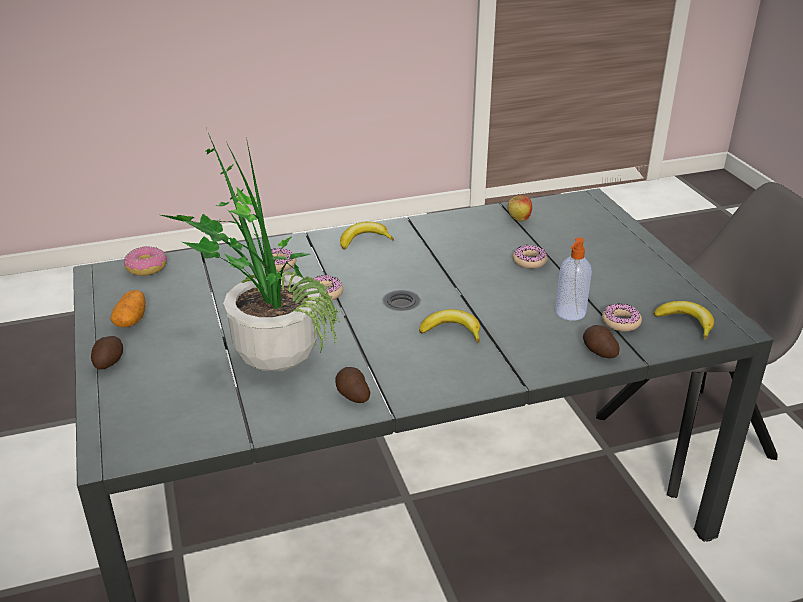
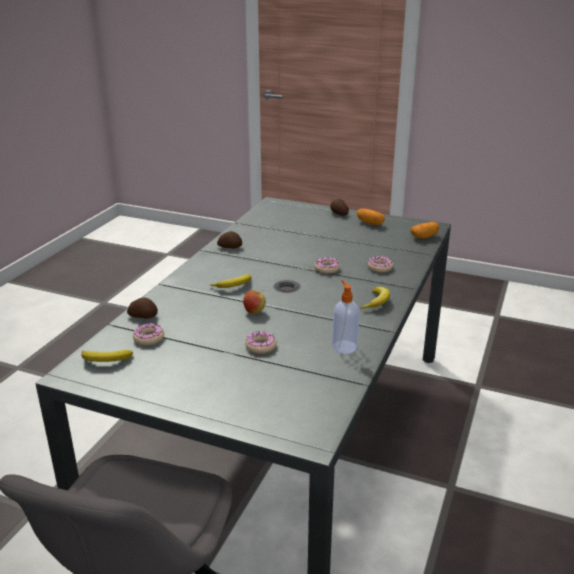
camera: 130 degrees right, 5 degrees down
(147, 268) = (424, 237): donut -> potato
(266, 352) = (294, 241): potted plant -> none
(518, 220) = (325, 376): apple -> apple (254, 312)
(569, 313) = (186, 327): soap dispenser -> soap dispenser (344, 346)

